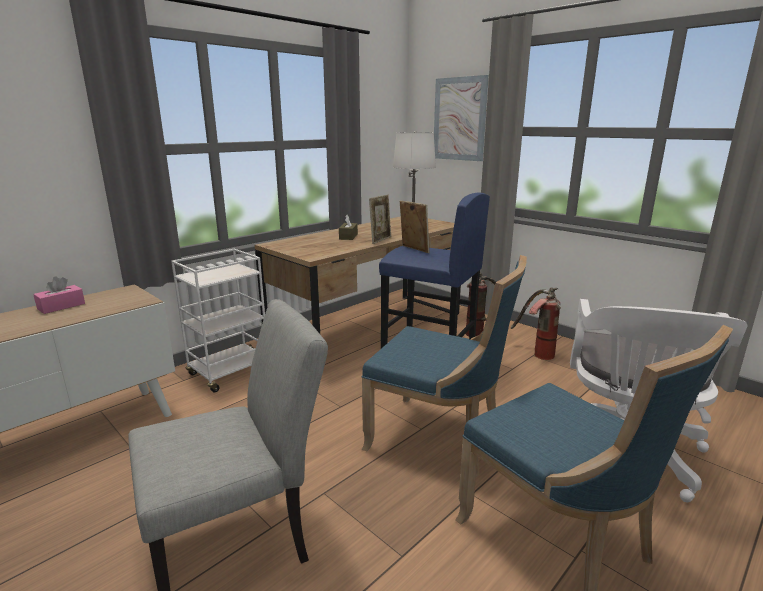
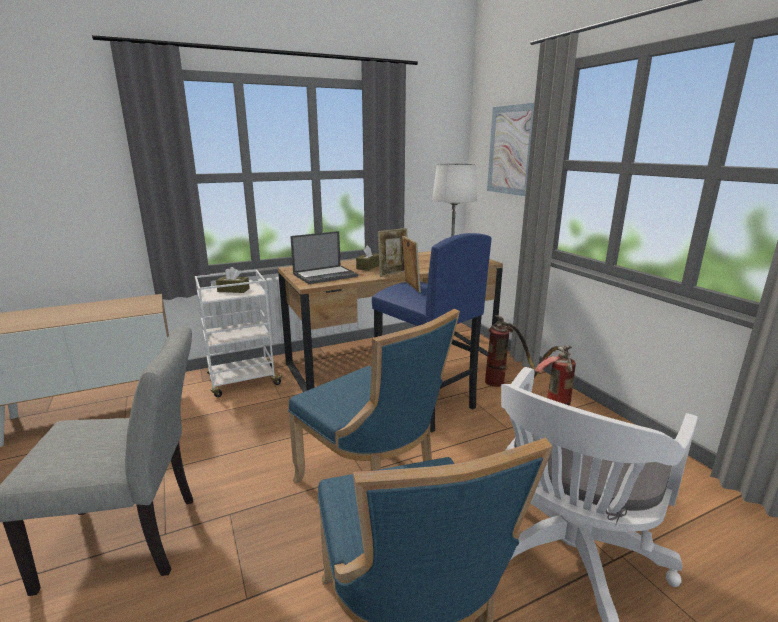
camera: 20 degrees right, 0 degrees up
(61, 306) = (91, 306): pink tissue box -> none
(219, 272) = (233, 290): none -> brown tissue box
(317, 247) = (325, 275): none -> laptop

